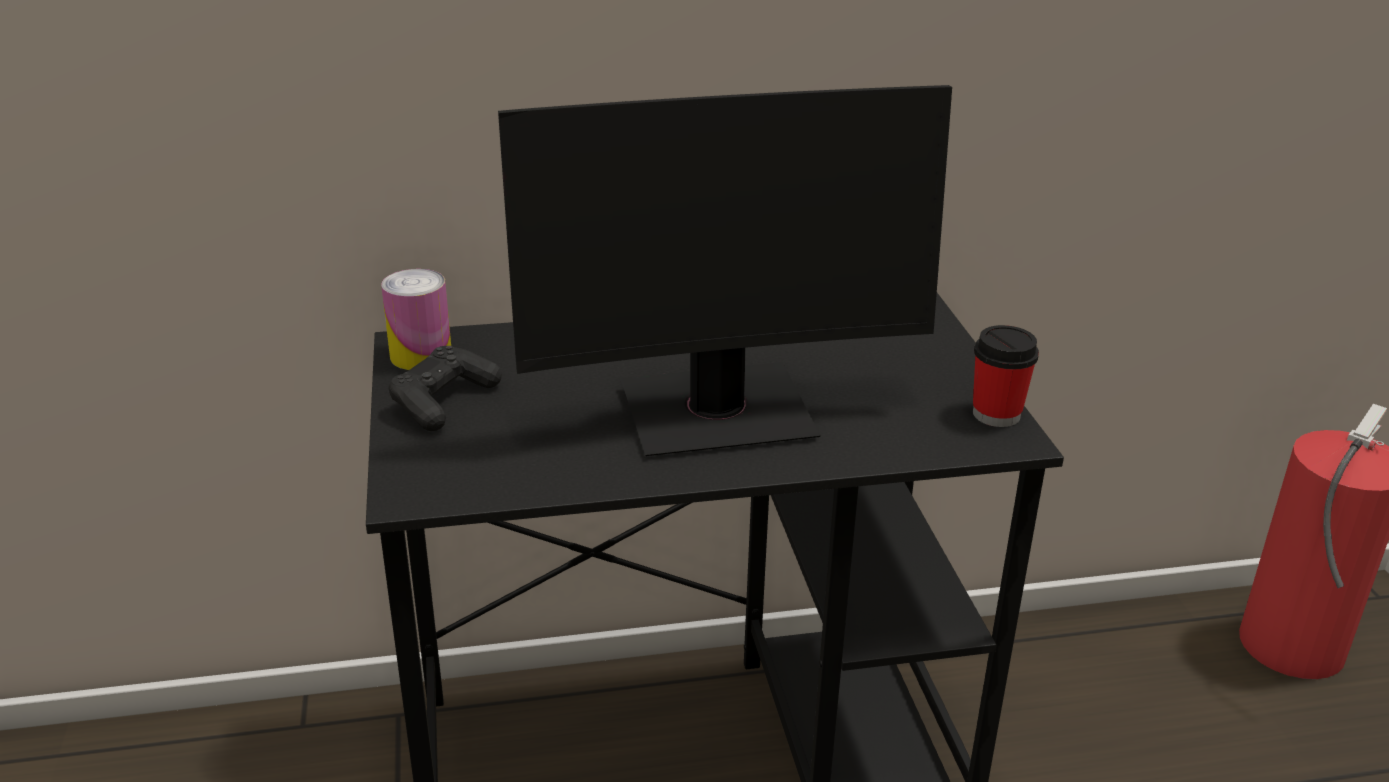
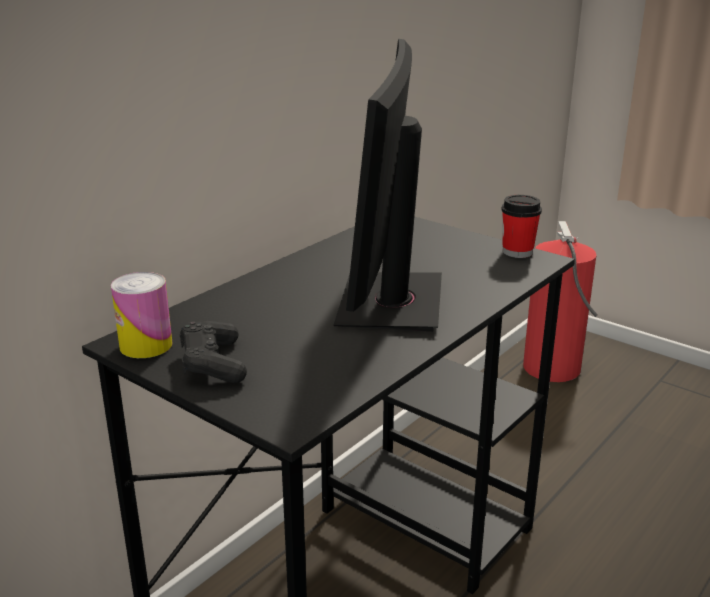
camera: 40 degrees left, 5 degrees down
(718, 413) = (390, 303): monitor -> monitor turned 150 degrees clockwise

